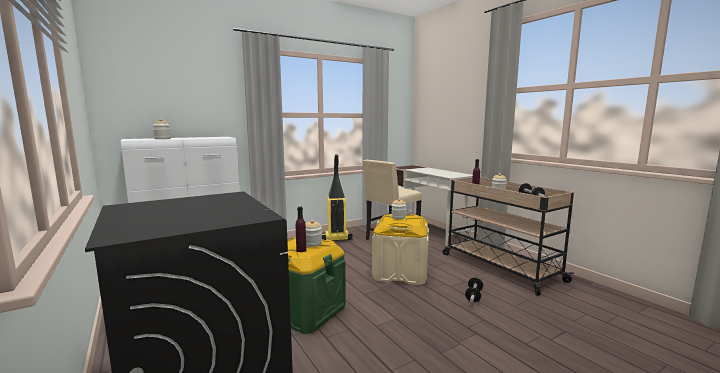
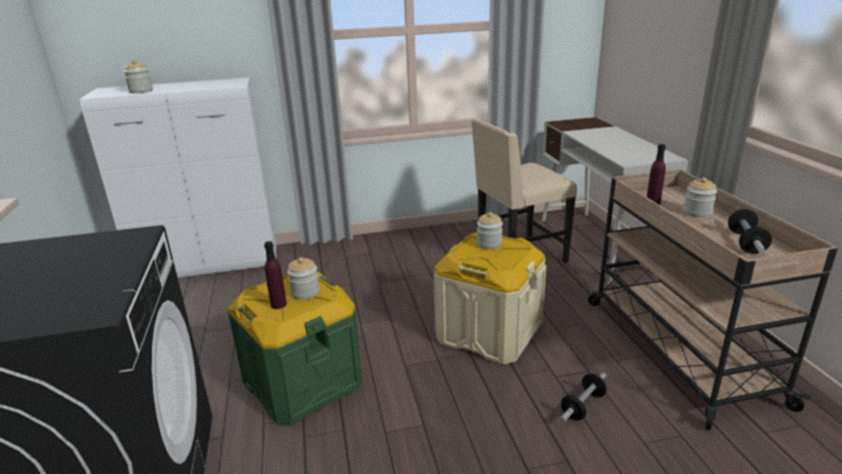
camera: 20 degrees right, 15 degrees up
(335, 239) = (428, 245): vacuum cleaner -> none

